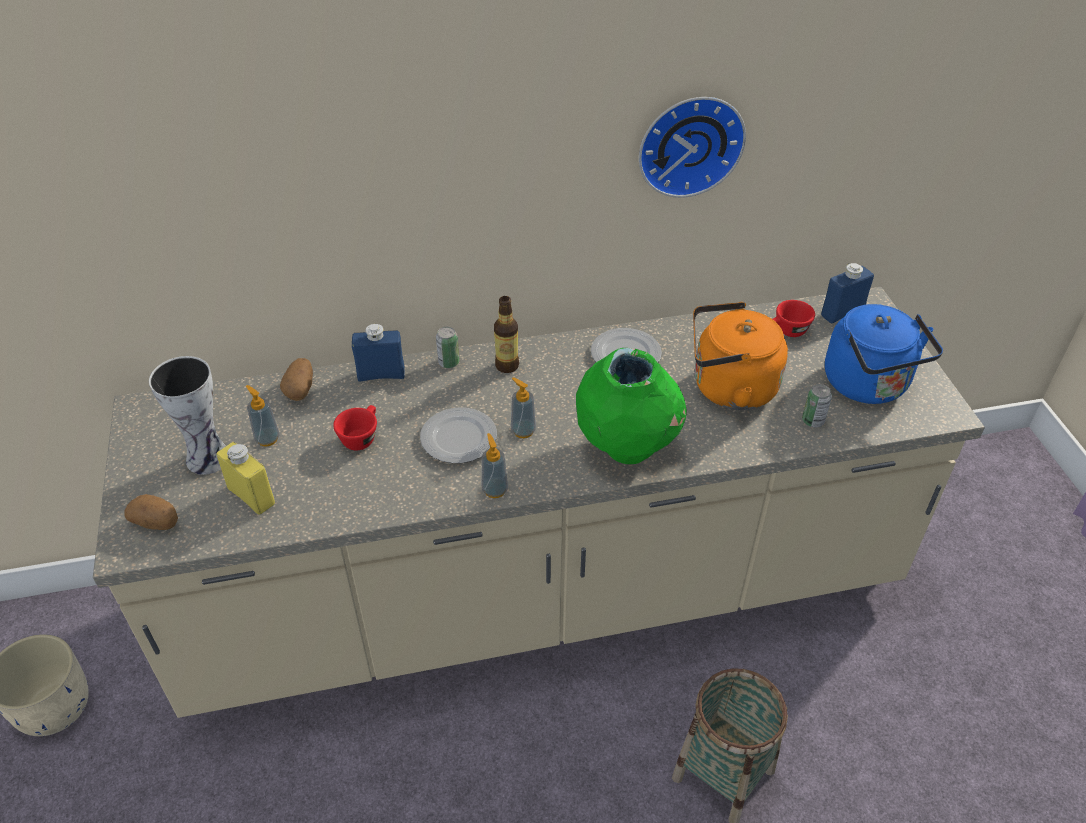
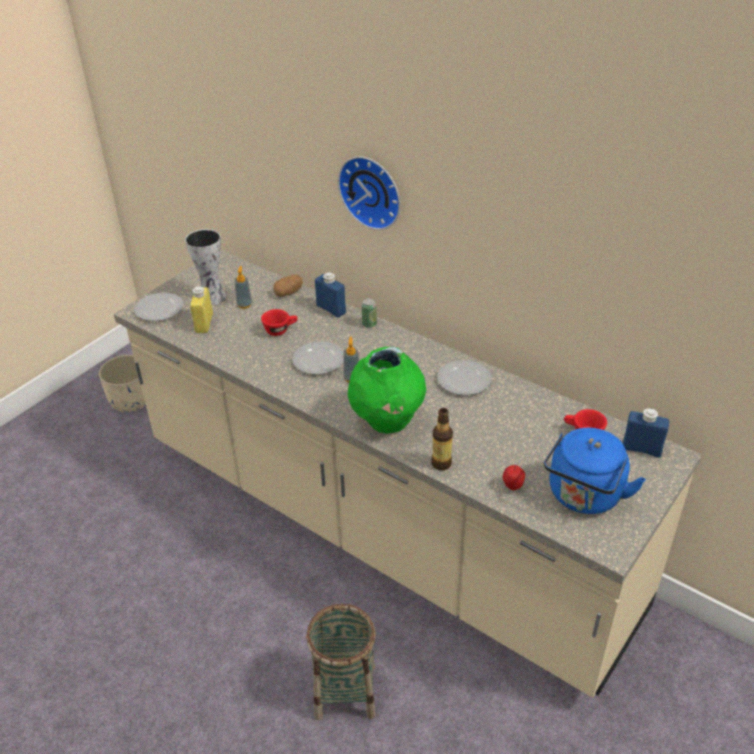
camera: 50 degrees right, 5 degrees down
(157, 522) = (160, 309): potato -> plate
(494, 490) = (297, 393): soap dispenser -> none
(507, 365) = (394, 344): bottle -> bottle (441, 464)
(689, 144) = (546, 248): wall clock -> wall clock (372, 191)
(728, 388) = (492, 435): orange kettle -> none
(813, 421) = (512, 487): can -> apple

